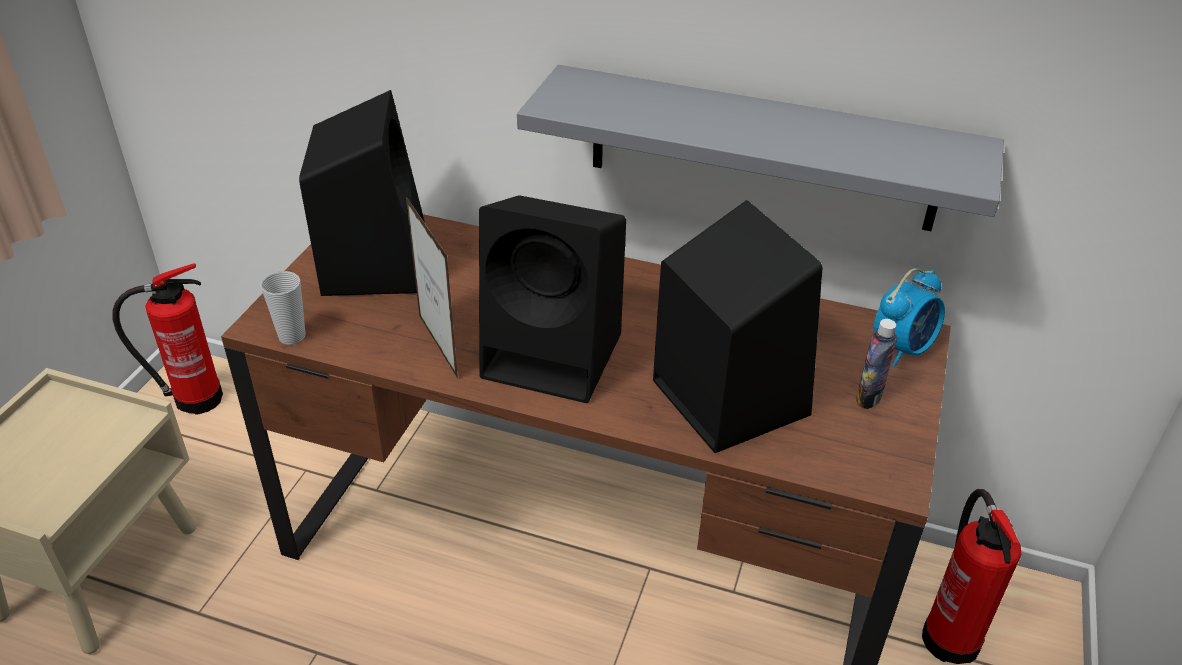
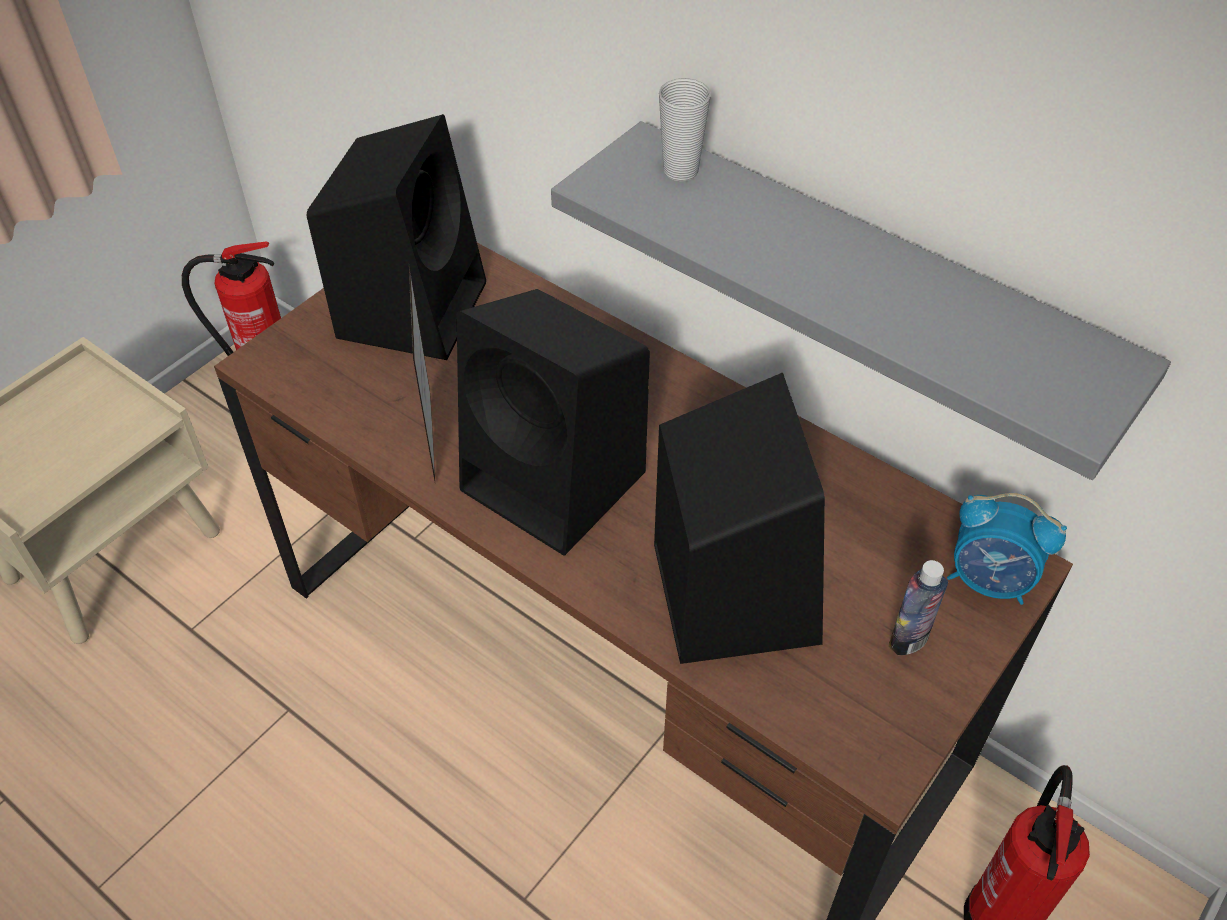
camera: 20 degrees right, 10 degrees up
(292, 336) = (284, 385): cup -> cup (680, 171)
(902, 348) = (989, 581): alarm clock -> alarm clock turned 45 degrees clockwise

